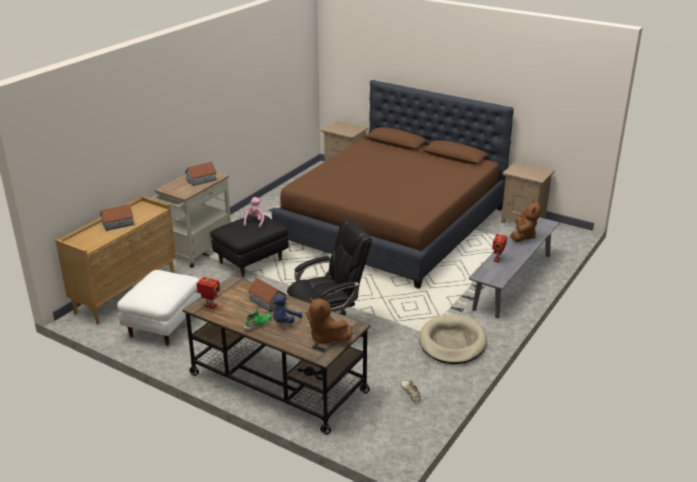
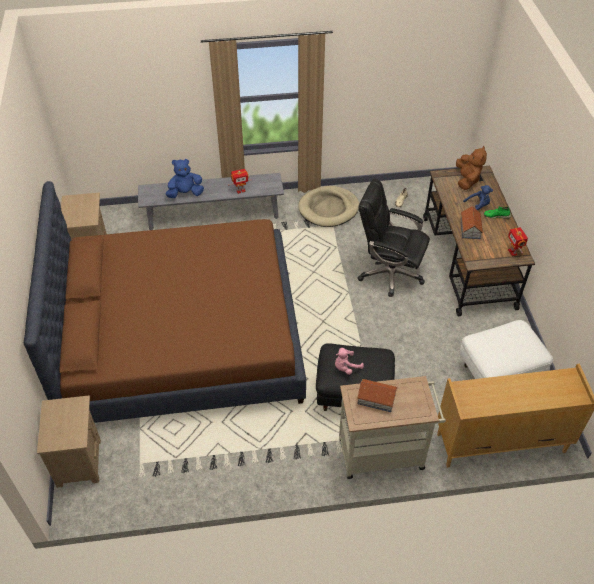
camera: 130 degrees left, 20 degrees up
(118, 224) = (516, 394): toy house -> none
(523, 236) = (185, 193): brown plush toy -> blue plush toy

